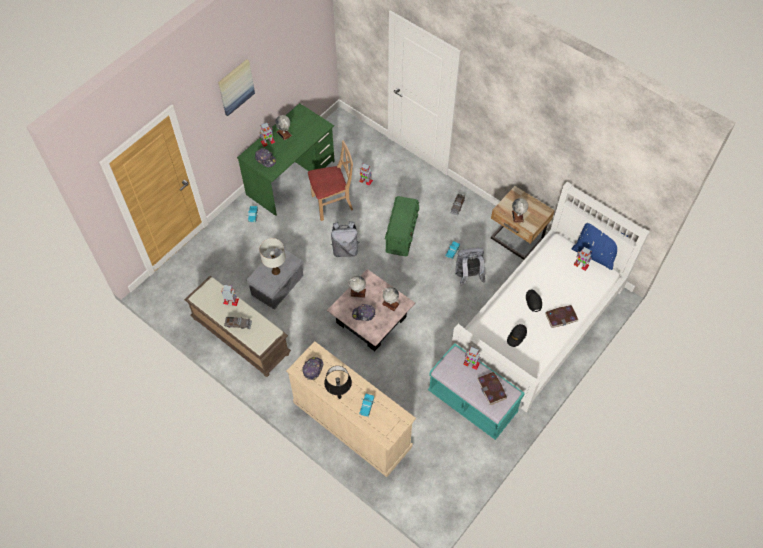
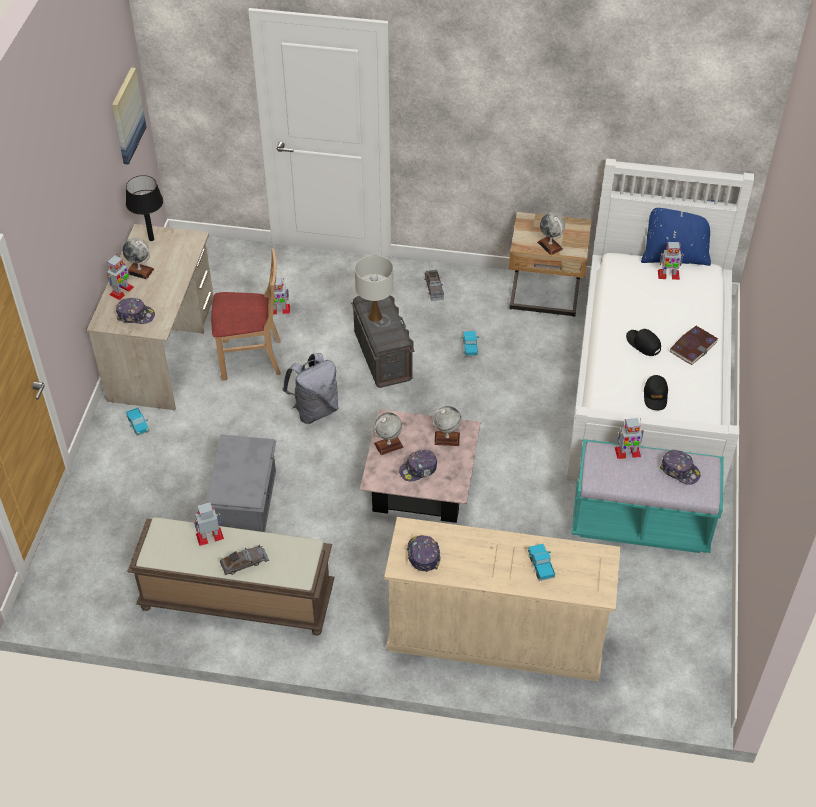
camera: 30 degrees left, 10 degrees down
(235, 87) = (64, 197): picture -> picture (127, 115)
(275, 271) = (243, 470): white table lamp -> white table lamp (374, 316)
(291, 178) = (163, 351): green desk -> beige desk
(332, 203) = (251, 358): beige chair -> beige chair turned 45 degrees clockwise
(339, 396) = (491, 572): black table lamp -> black table lamp (151, 239)
(401, 234) = (383, 356): green storage box -> grey storage box
(468, 276) = (515, 368): grey backpack -> none
(492, 389) = (679, 471): book -> cap

